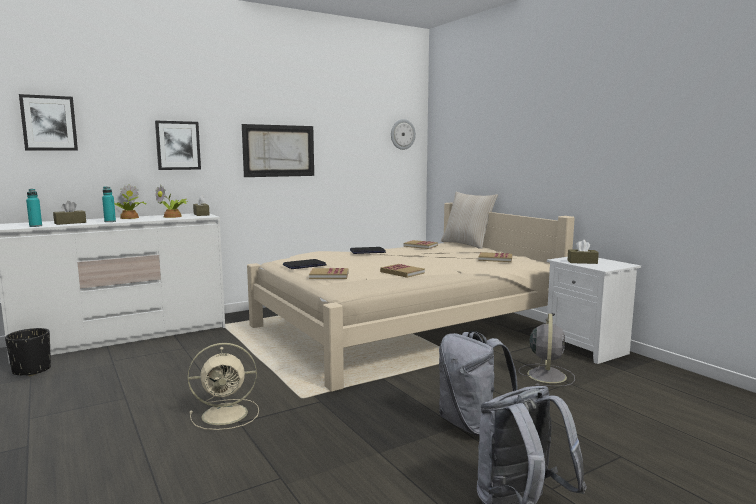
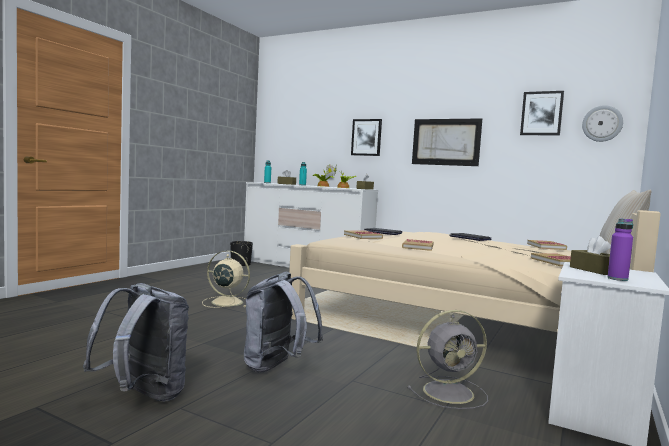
camera: 60 degrees right, 5 degrees down
(49, 123) = (298, 124): picture -> picture (541, 113)
(227, 414) = (225, 302): beige fan -> beige fan turned 150 degrees clockwise
(610, 264) = (617, 279): none -> purple bottle

